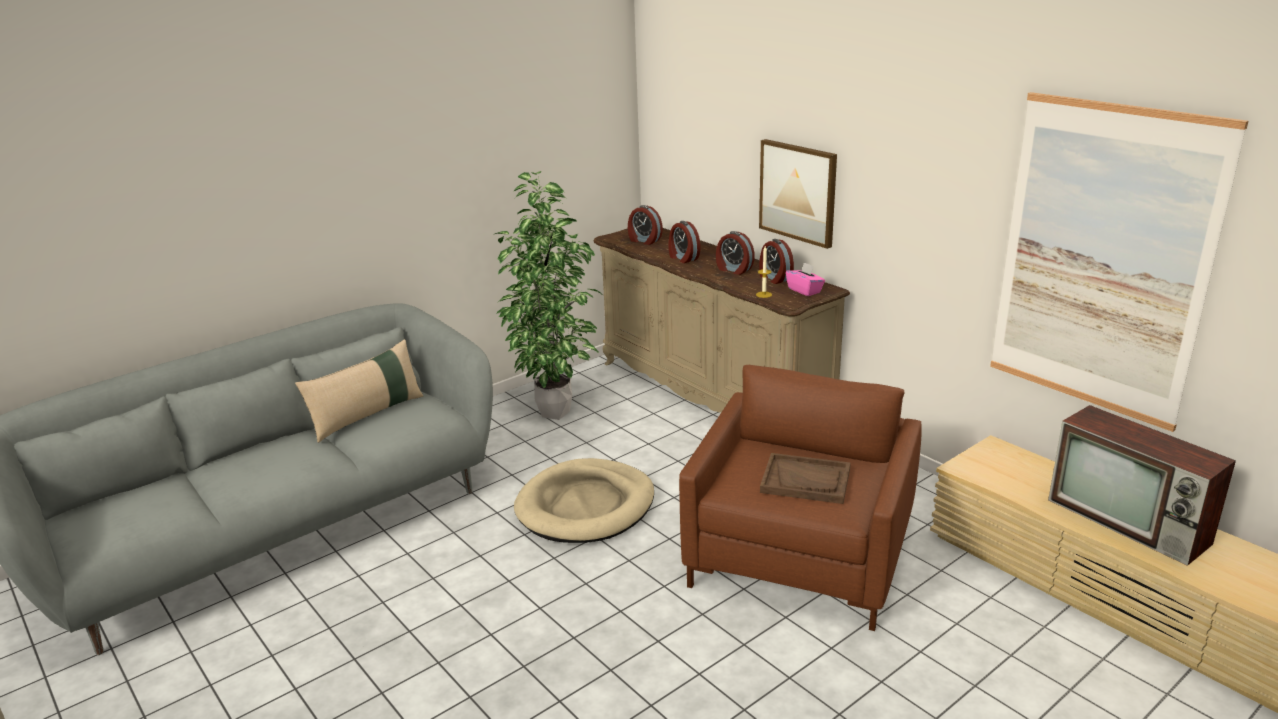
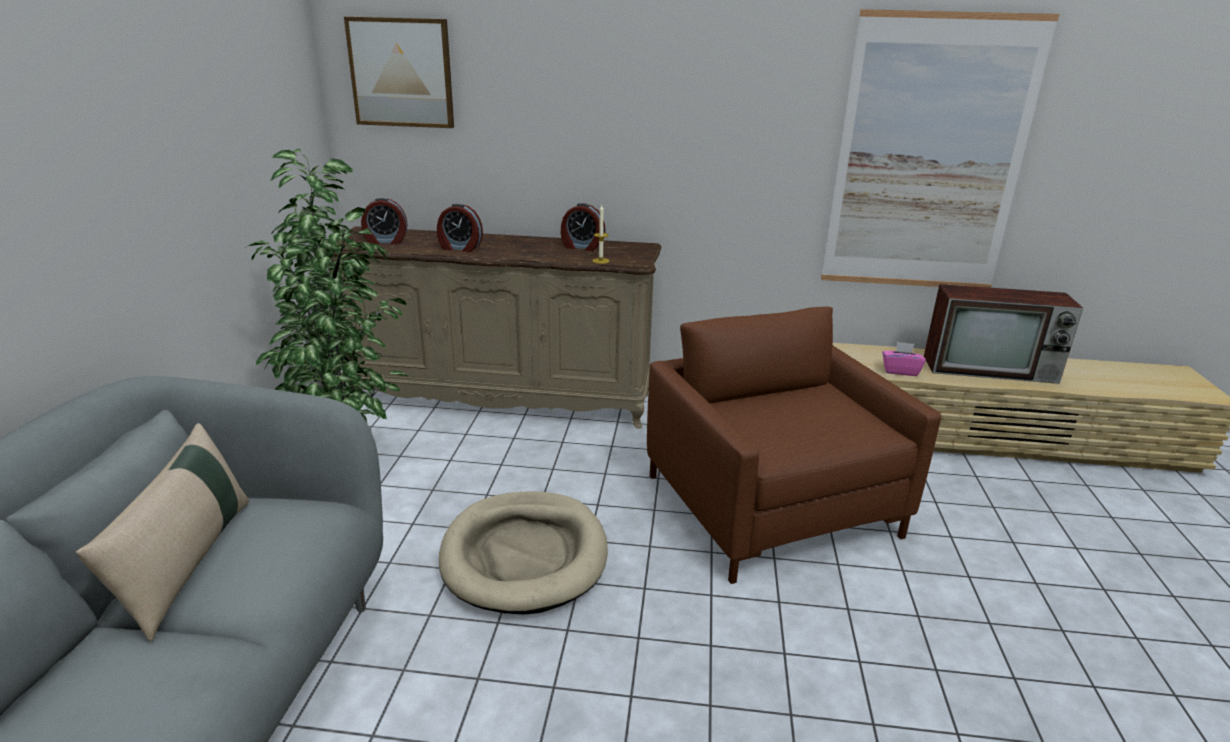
camera: 45 degrees left, 0 degrees up
(733, 270) = (531, 248): alarm clock -> none
(798, 192) = (583, 152): picture -> picture (401, 73)
(804, 290) = (628, 250): pink tissue box -> pink tissue box (900, 371)
(806, 480) = (814, 418): brown tray -> none

